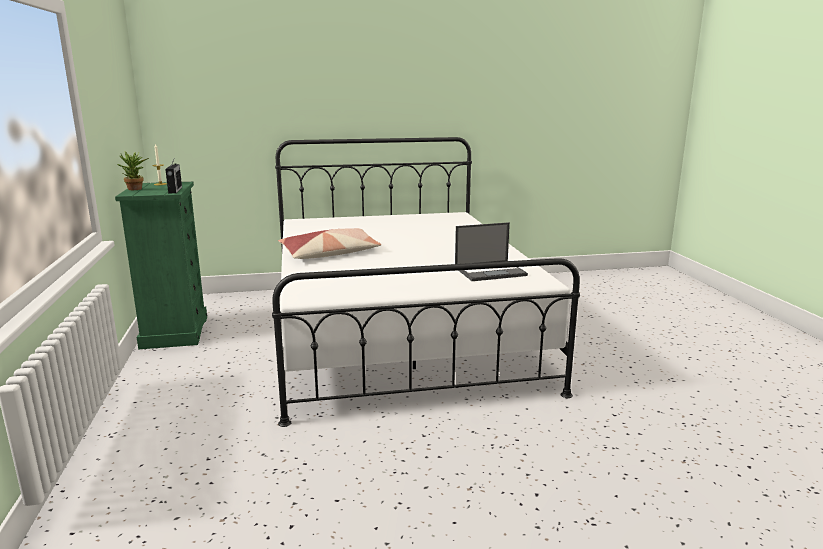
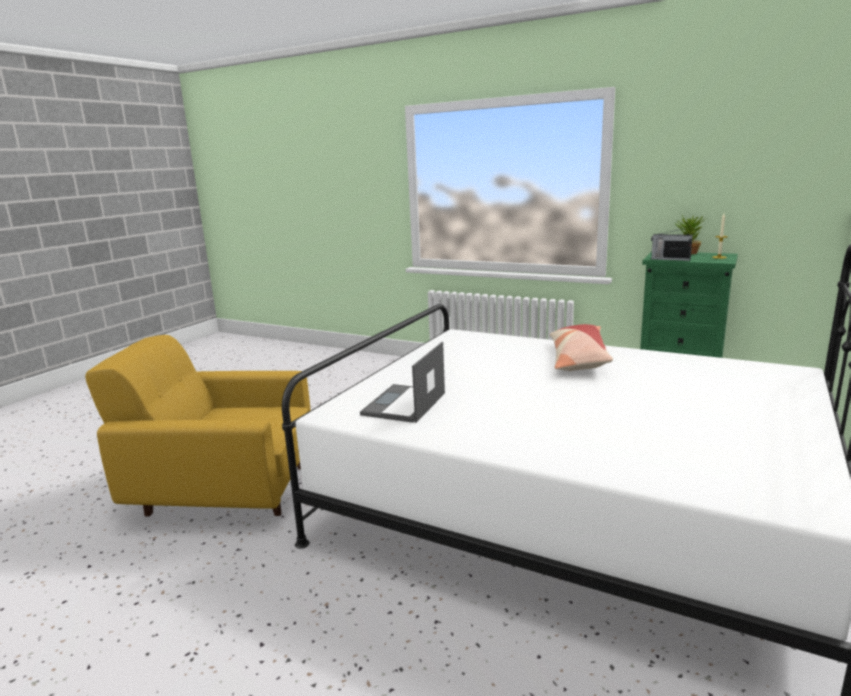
camera: 130 degrees right, 0 degrees up
(593, 476) = (224, 489): none -> yellow armchair

